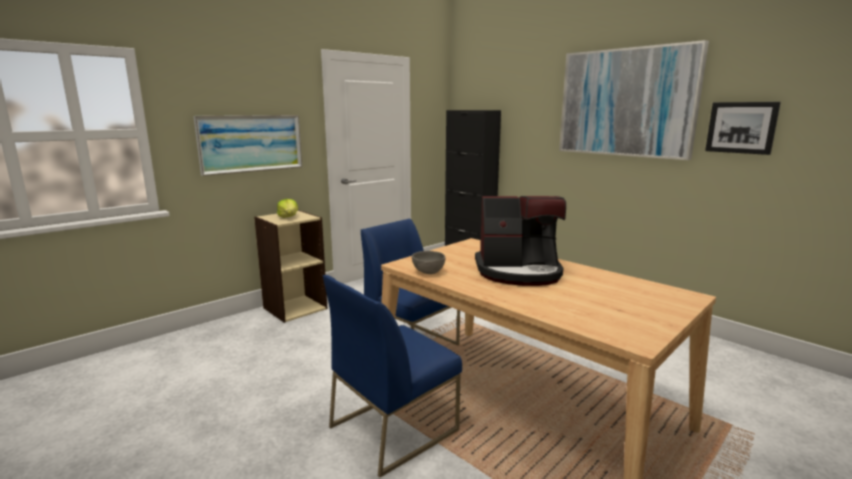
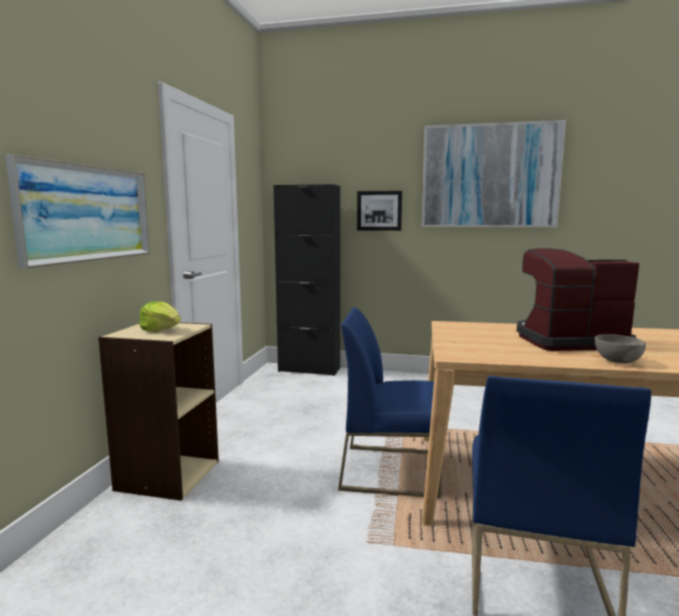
camera: 35 degrees left, 5 degrees down
(428, 272) = (504, 357): grey bowl -> grey bowl (618, 362)
(519, 272) = (567, 340): coffee machine -> coffee machine turned 150 degrees counterclockwise
(741, 127) = (597, 196): picture -> picture (379, 210)

